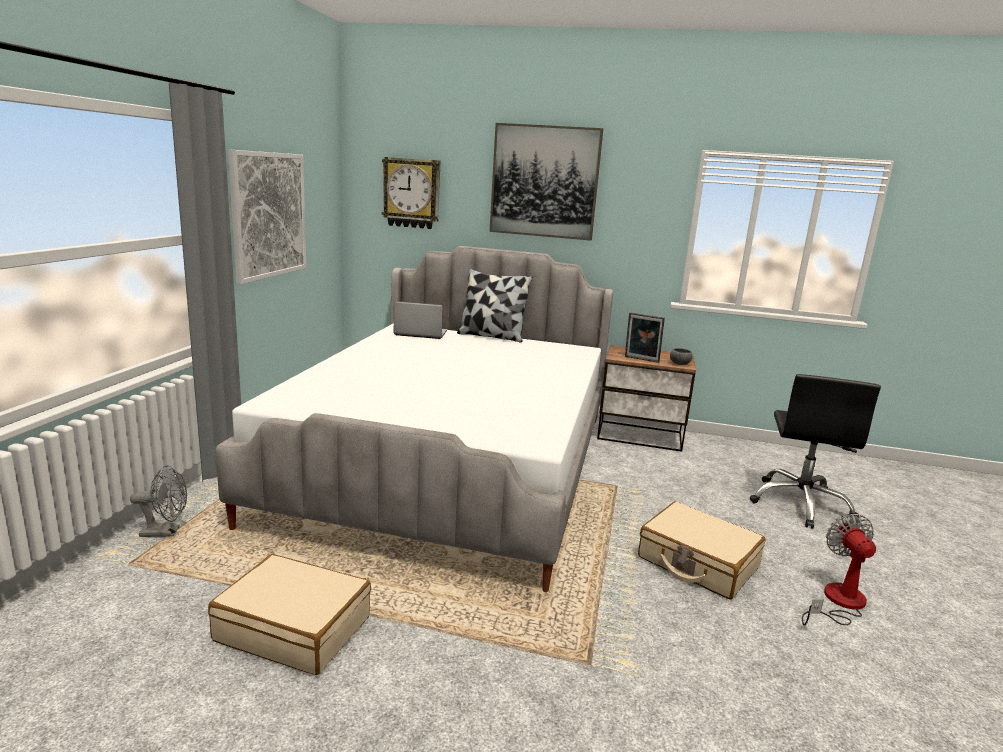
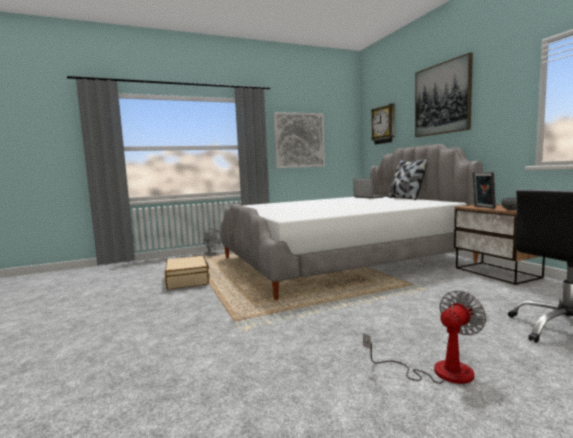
camera: 55 degrees right, 10 degrees down
(697, 563) = (379, 320): beige suitcase -> none

